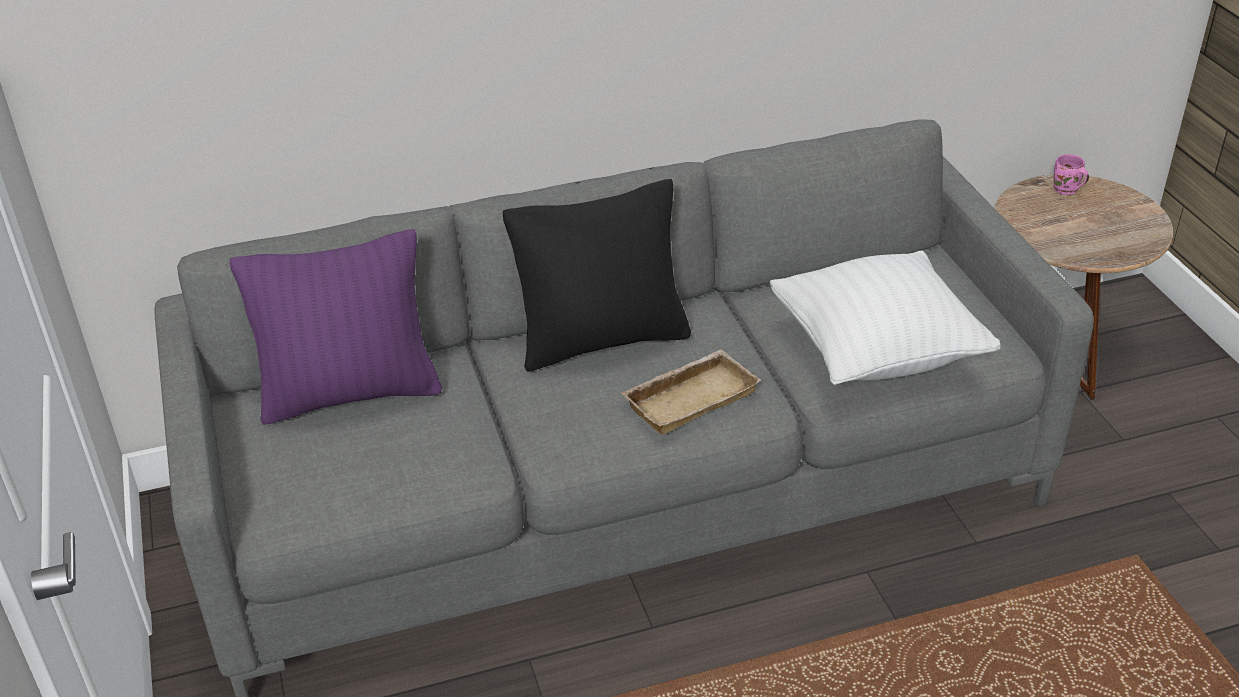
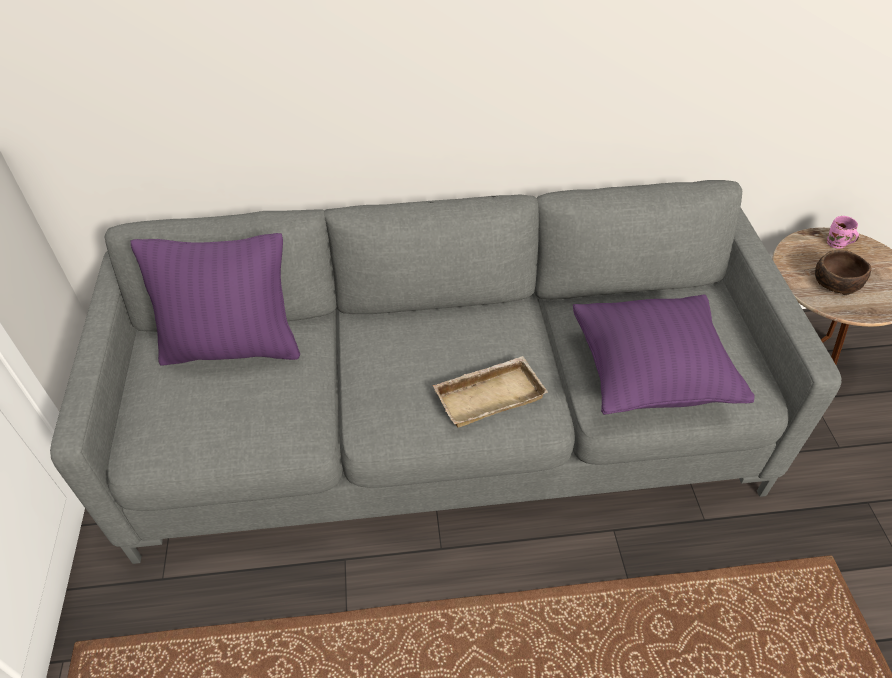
camera: 10 degrees right, 10 degrees up
(602, 340) = (434, 330): black pillow -> none
(876, 352) = (650, 376): white pillow -> purple pillow
(1071, 231) = (834, 283): none -> brown bowl

